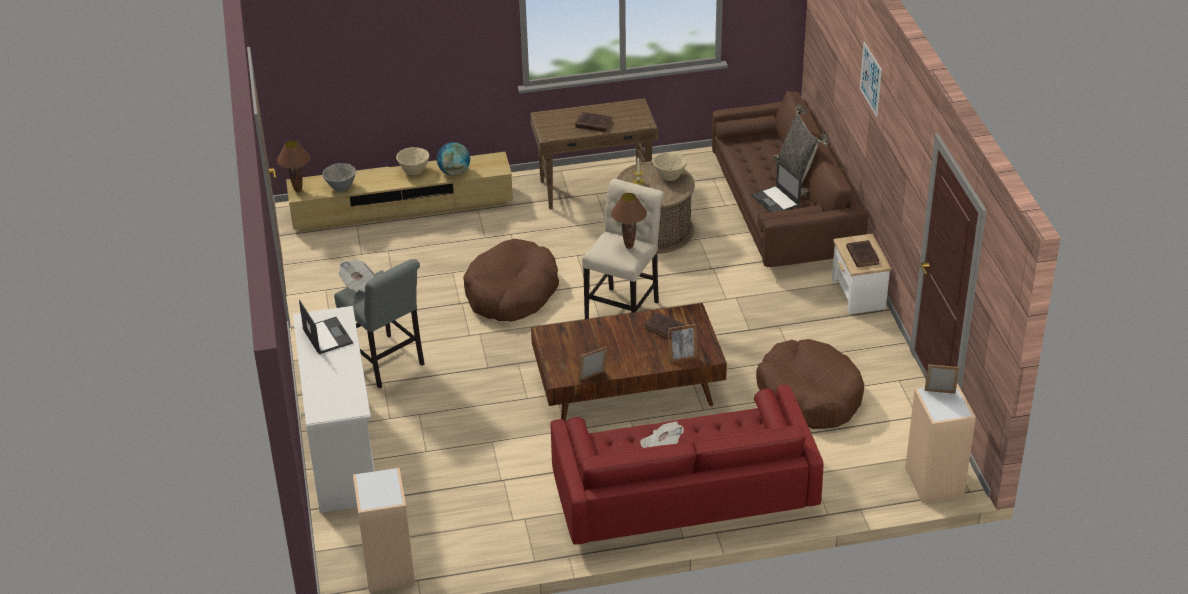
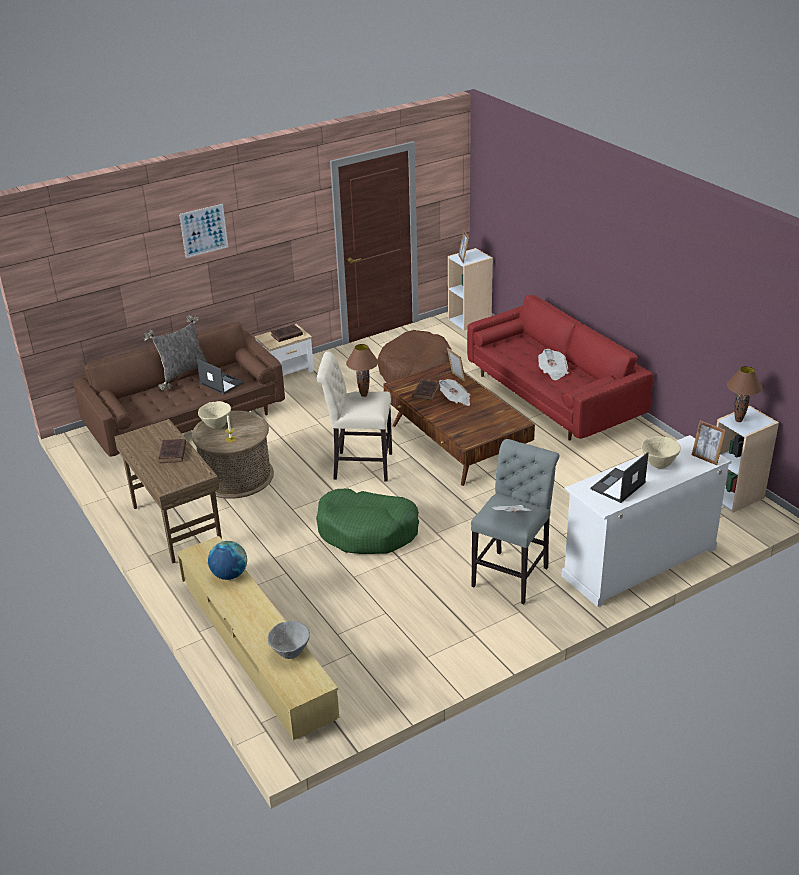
camera: 110 degrees left, 5 degrees down
(298, 190) = (310, 688): brown table lamp -> brown table lamp (738, 420)
(414, 171) = (236, 605): beige bowl -> beige bowl (658, 464)
(511, 293) = (367, 531): brown dog bed -> green dog bed
(593, 378) = (507, 408): picture frame -> picture frame (706, 458)
(633, 345) = (455, 400): none -> newspaper
(776, 201) = (221, 383): laptop -> laptop turned 90 degrees counterclockwise

